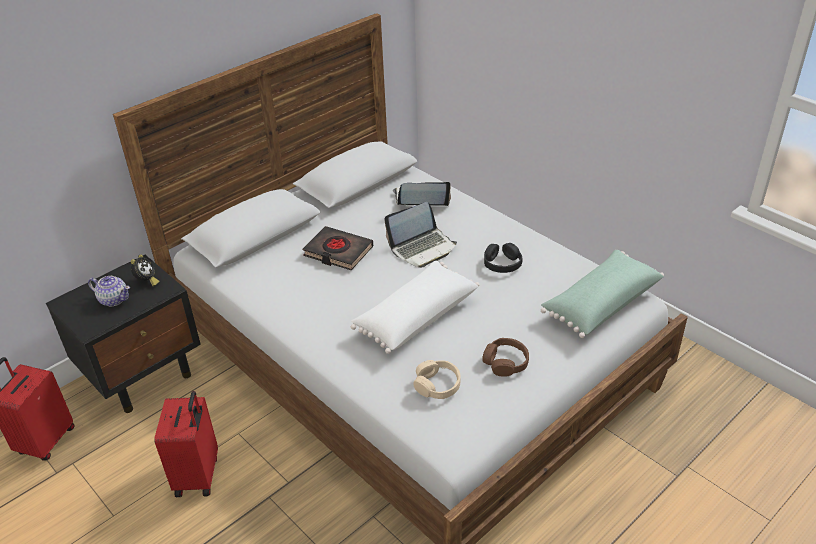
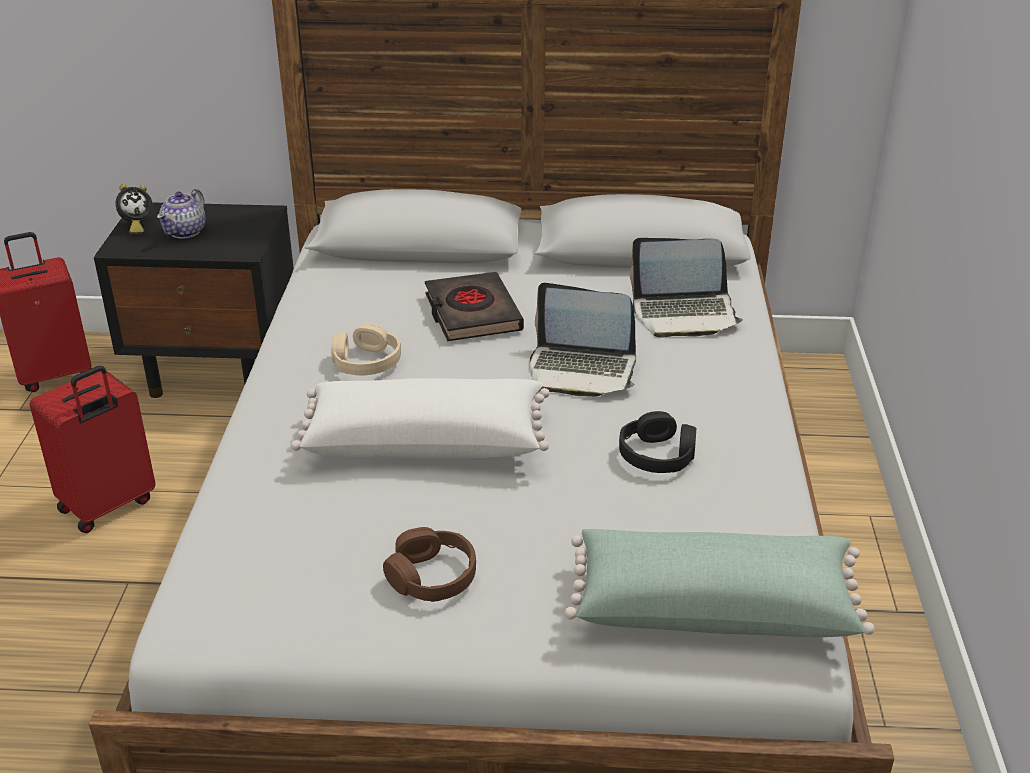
camera: 45 degrees right, 5 degrees down
(113, 299) = (185, 231): teapot -> teapot turned 45 degrees clockwise
(147, 281) = (241, 232): alarm clock -> alarm clock (136, 226)
(421, 200) = (684, 314): laptop -> laptop turned 135 degrees clockwise
(437, 385) = (299, 535): beige headphones -> beige headphones (366, 362)

